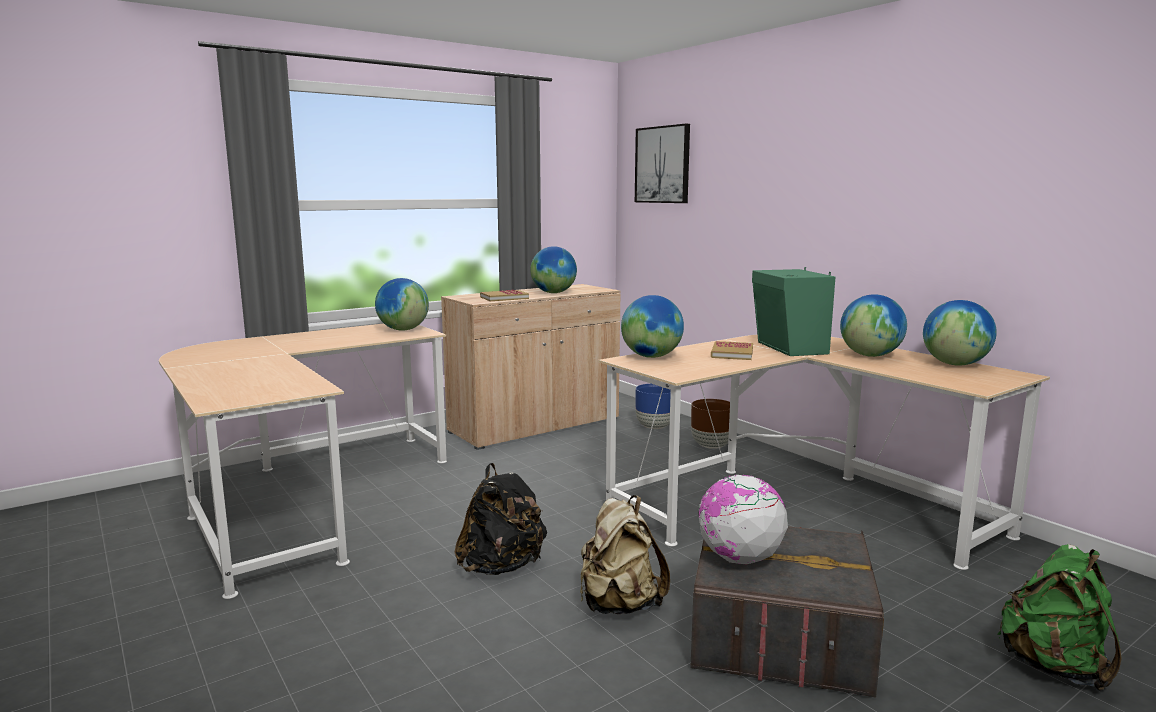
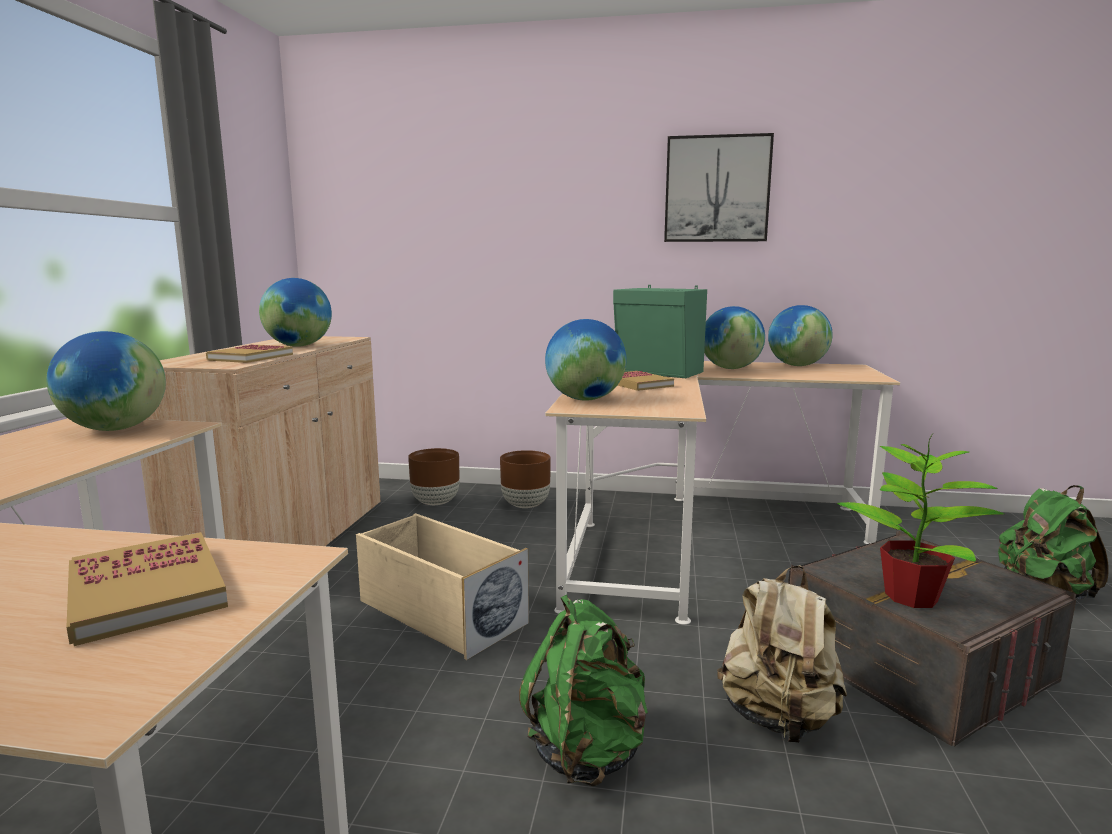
camera: 45 degrees left, 0 degrees up
(274, 386) = (146, 591): none -> book
(502, 566) = (588, 750): black backpack -> green backpack
(547, 485) = (439, 612): none -> beige storage box
(655, 427) = (436, 502): blue planter -> brown planter
(663, 165) = (379, 177): picture -> picture (717, 189)
(739, 559) = (913, 597): globe -> potted plant

